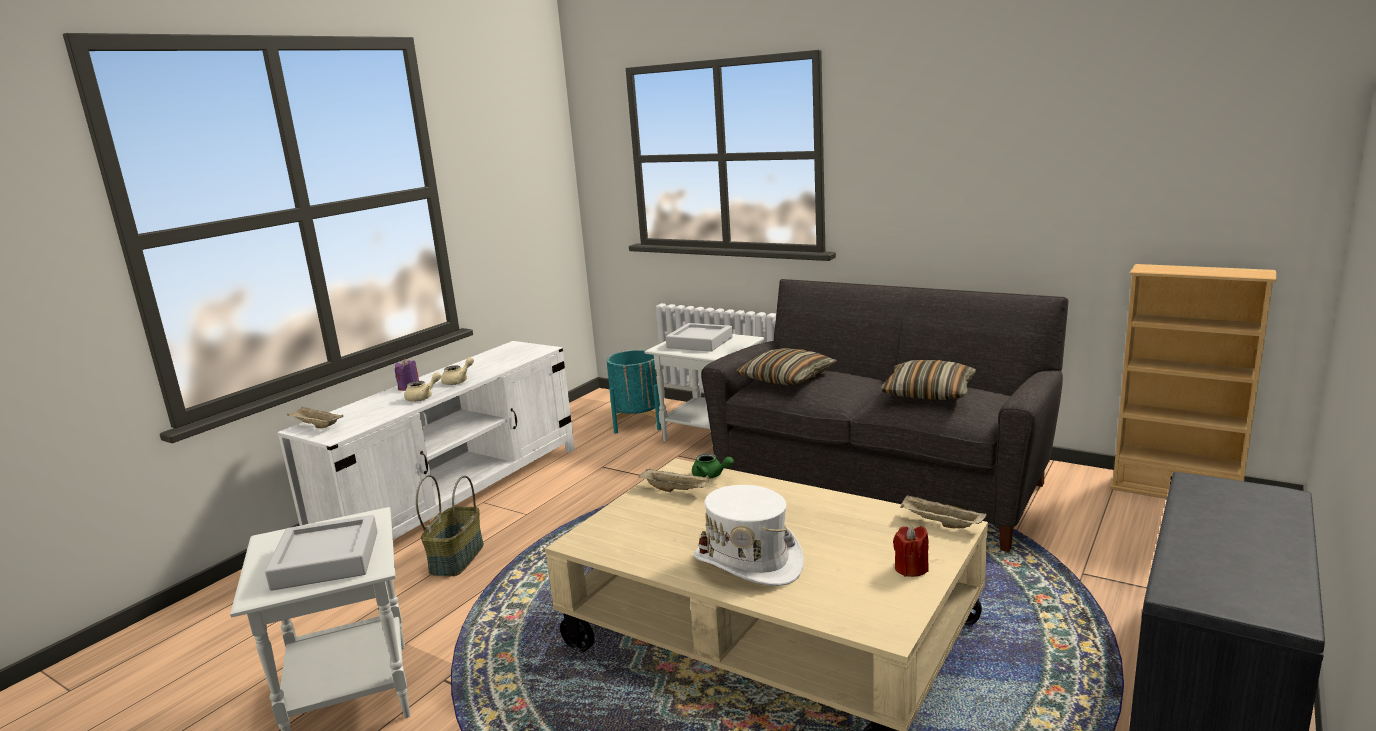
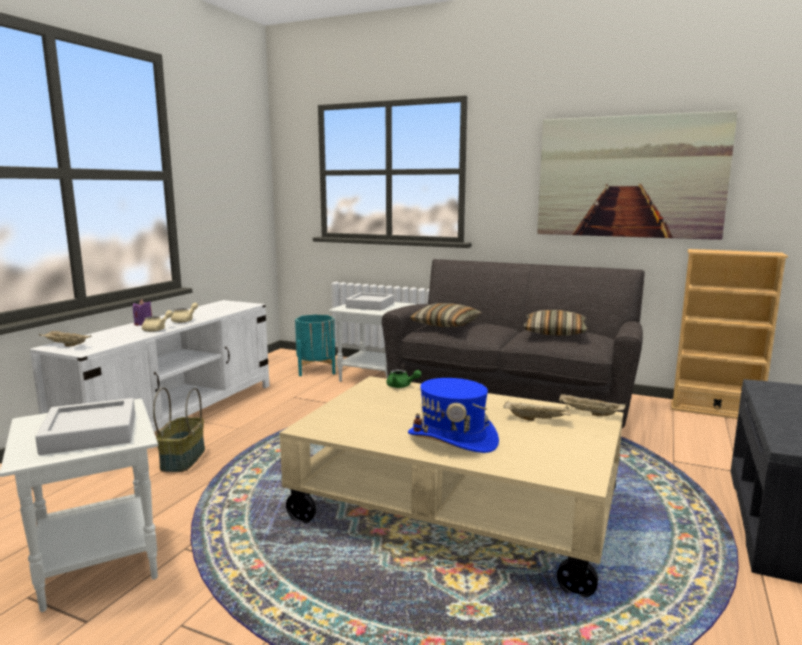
camera: 10 degrees left, 5 degrees down
(676, 490) = (377, 395): beige tray -> beige tray (537, 419)
(748, 562) = (453, 439): white hat -> blue hat
(911, 568) = (581, 441): red candle -> none
(1050, 161) = (629, 177): none -> picture

